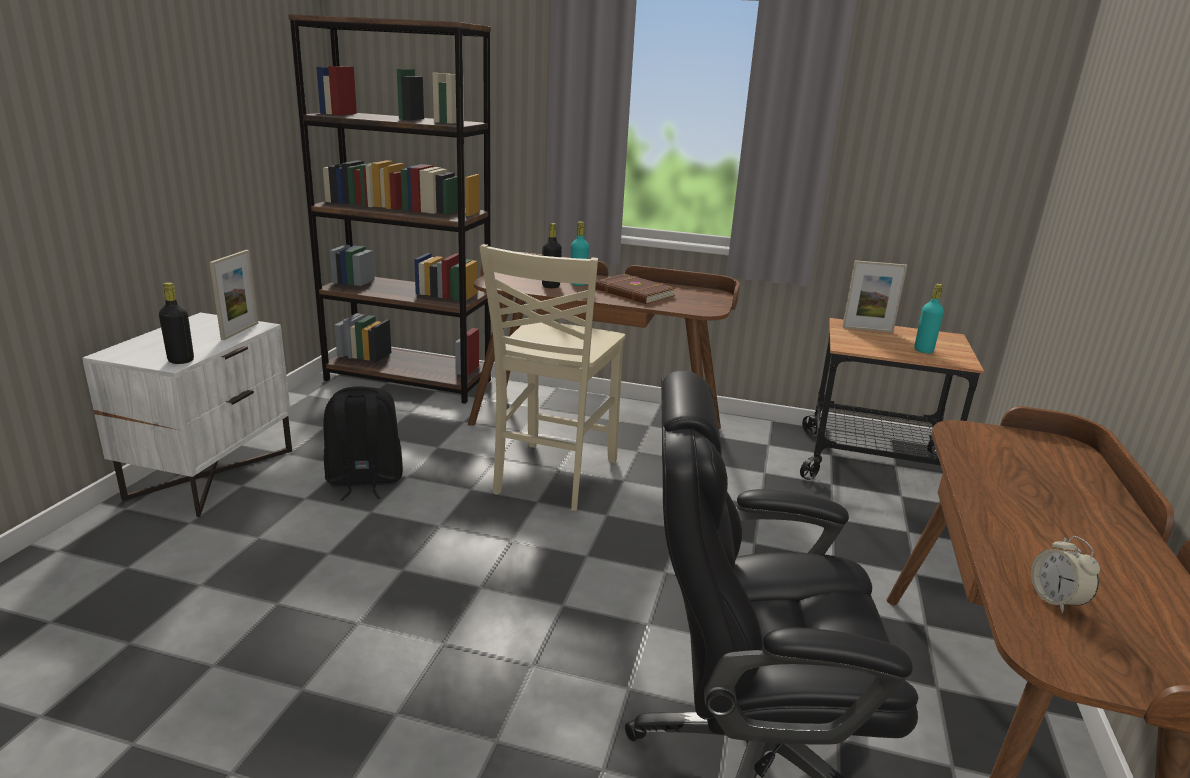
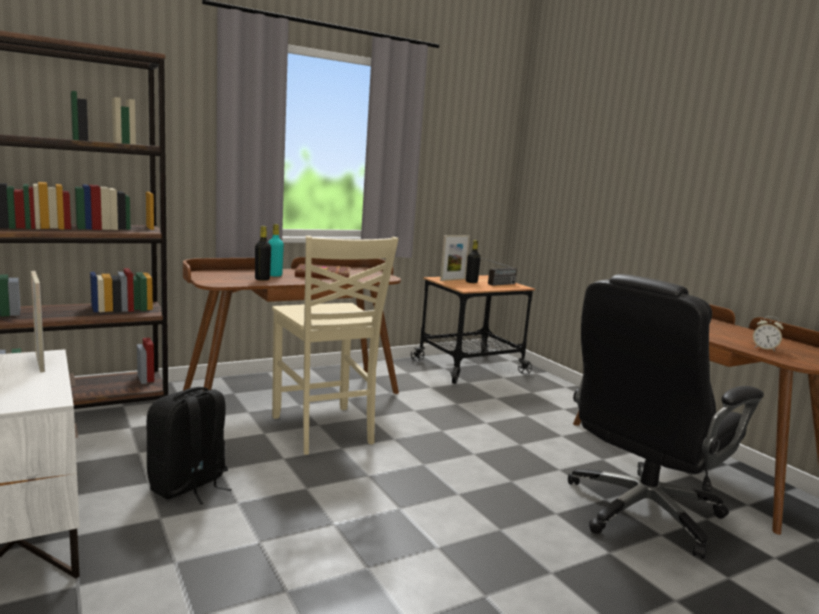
camera: 45 degrees left, 10 degrees down
(181, 360) = (50, 395): black bottle -> black bottle (471, 282)
(923, 350) = (496, 284): turquoise bottle -> radio

